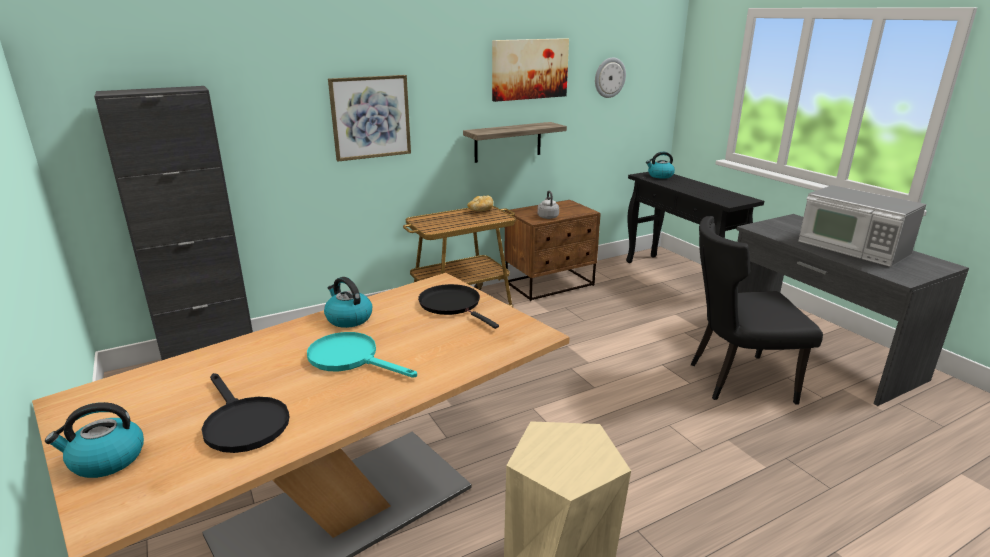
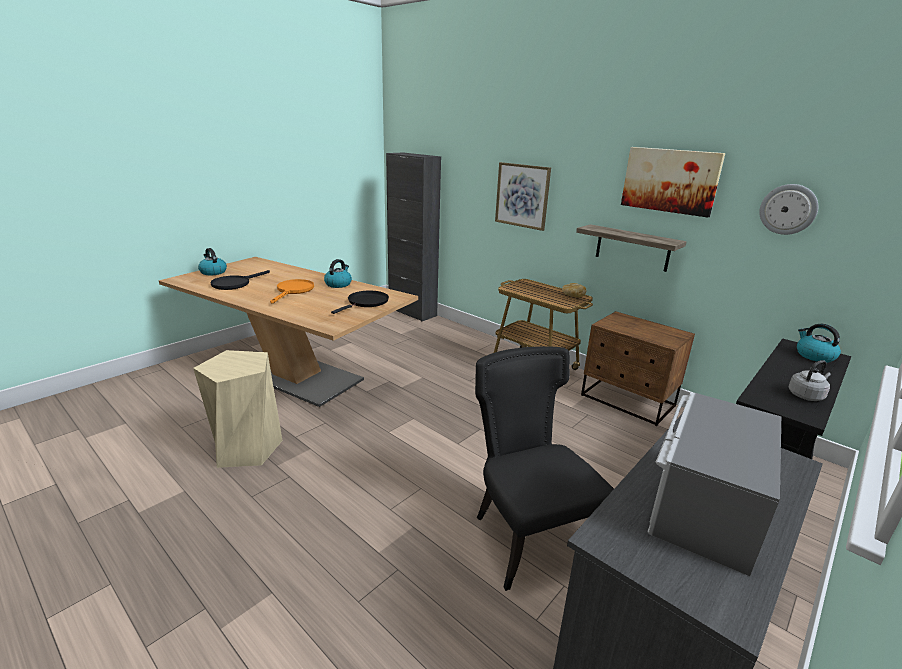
camera: 70 degrees right, 0 degrees up
(351, 358) = (293, 291): turquoise frying pan -> orange frying pan
(547, 216) = (623, 328): grey kettle -> grey kettle (806, 395)

